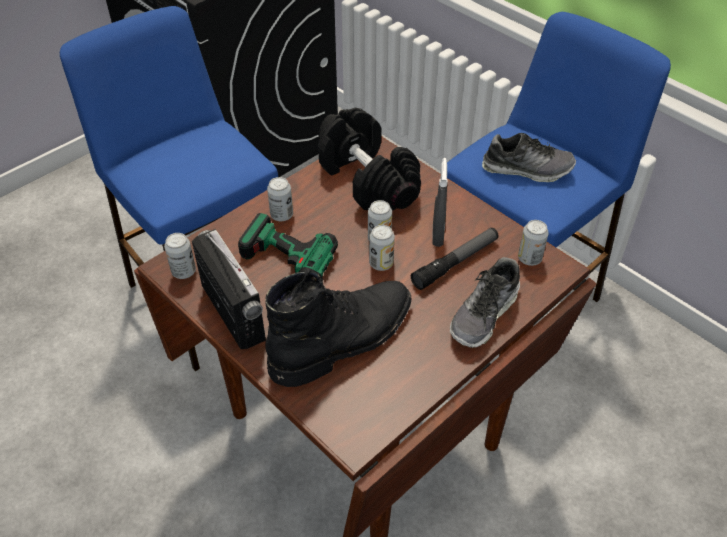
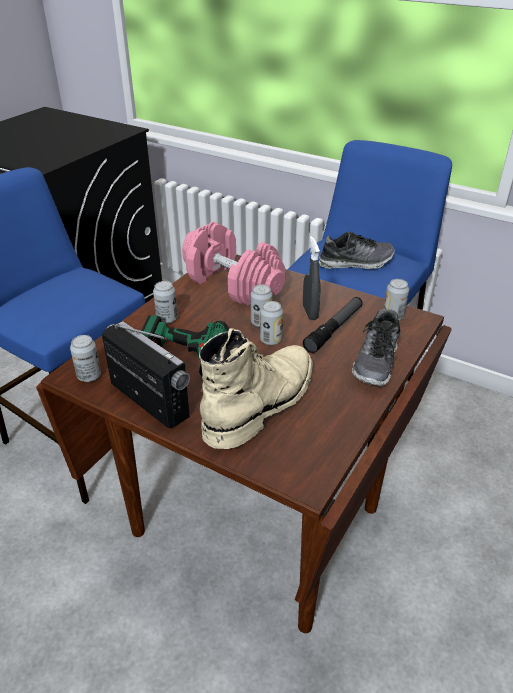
camera: 15 degrees left, 10 degrees down
(343, 339) = (262, 402): black boot -> beige boot
(366, 180) = (232, 283): black dumbbell -> pink dumbbell

